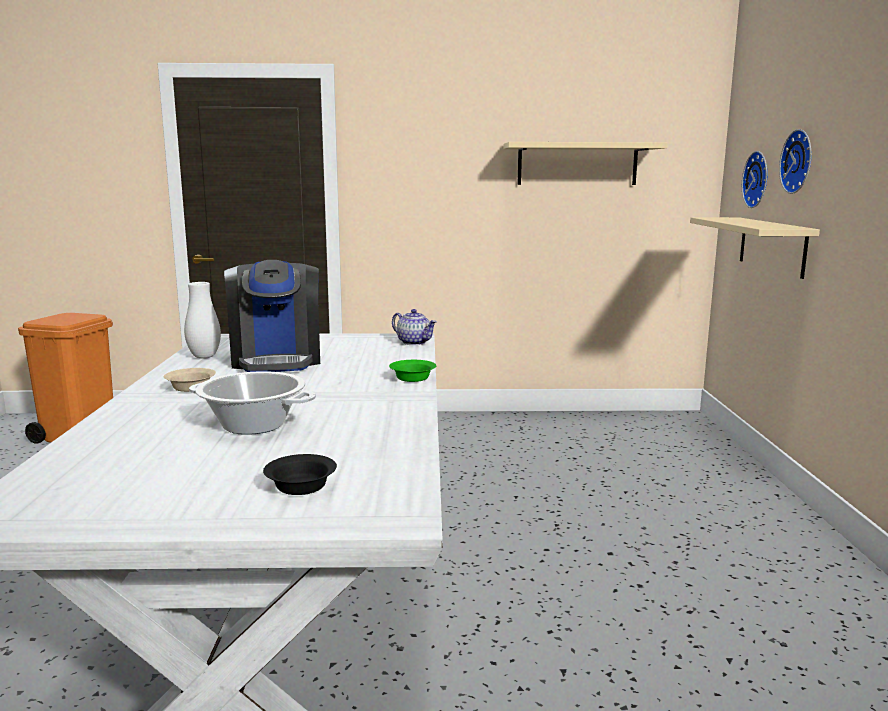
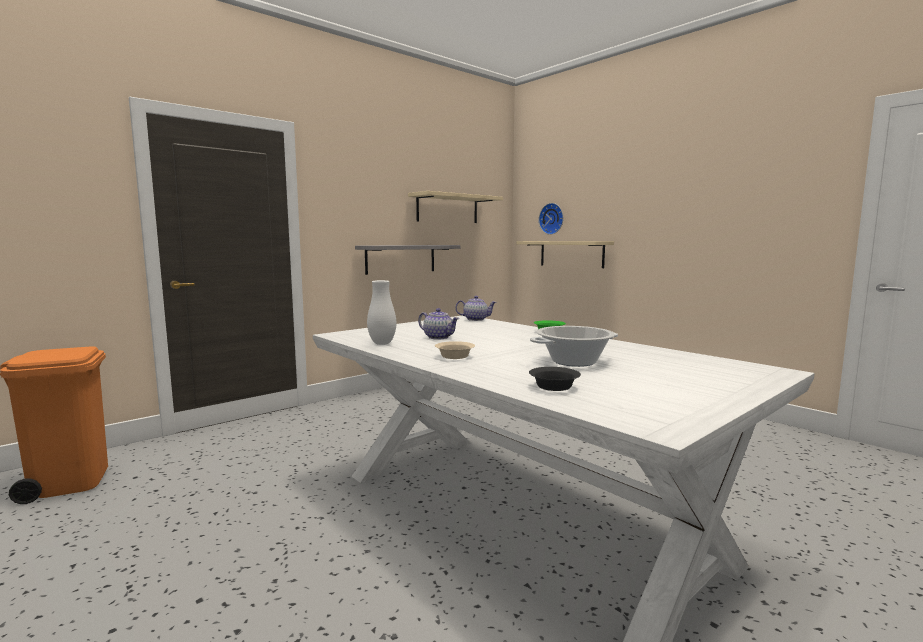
camera: 40 degrees left, 5 degrees down
(277, 360) = (439, 337): coffee machine -> teapot
(299, 487) = (706, 374): black bowl -> black bowl (553, 387)
(487, 239) = (400, 259): none -> grey shelf
(800, 161) = (590, 207): wall clock -> none

